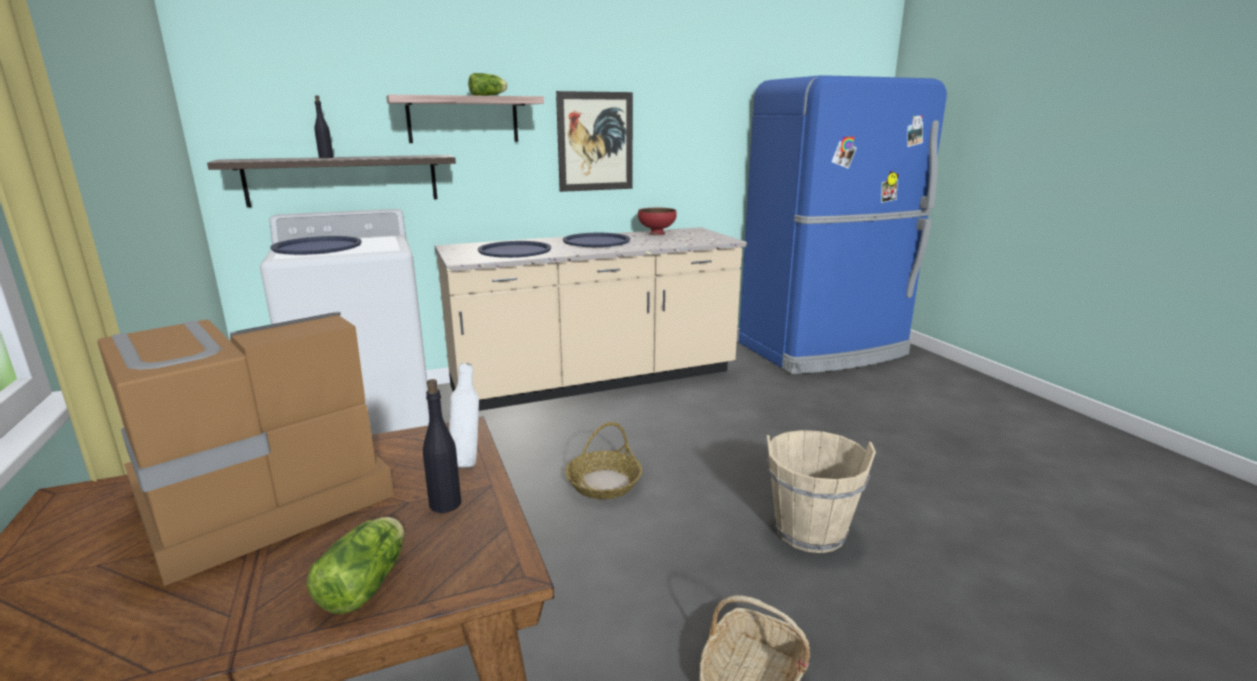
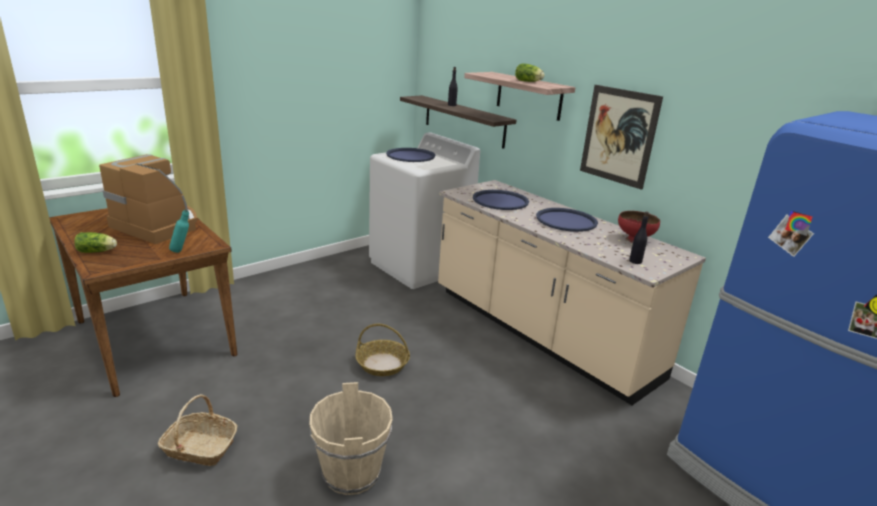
camera: 70 degrees right, 5 degrees up
(445, 504) = (146, 253): black bottle -> black bottle (635, 261)
(467, 462) = (182, 251): white bottle -> turquoise bottle

